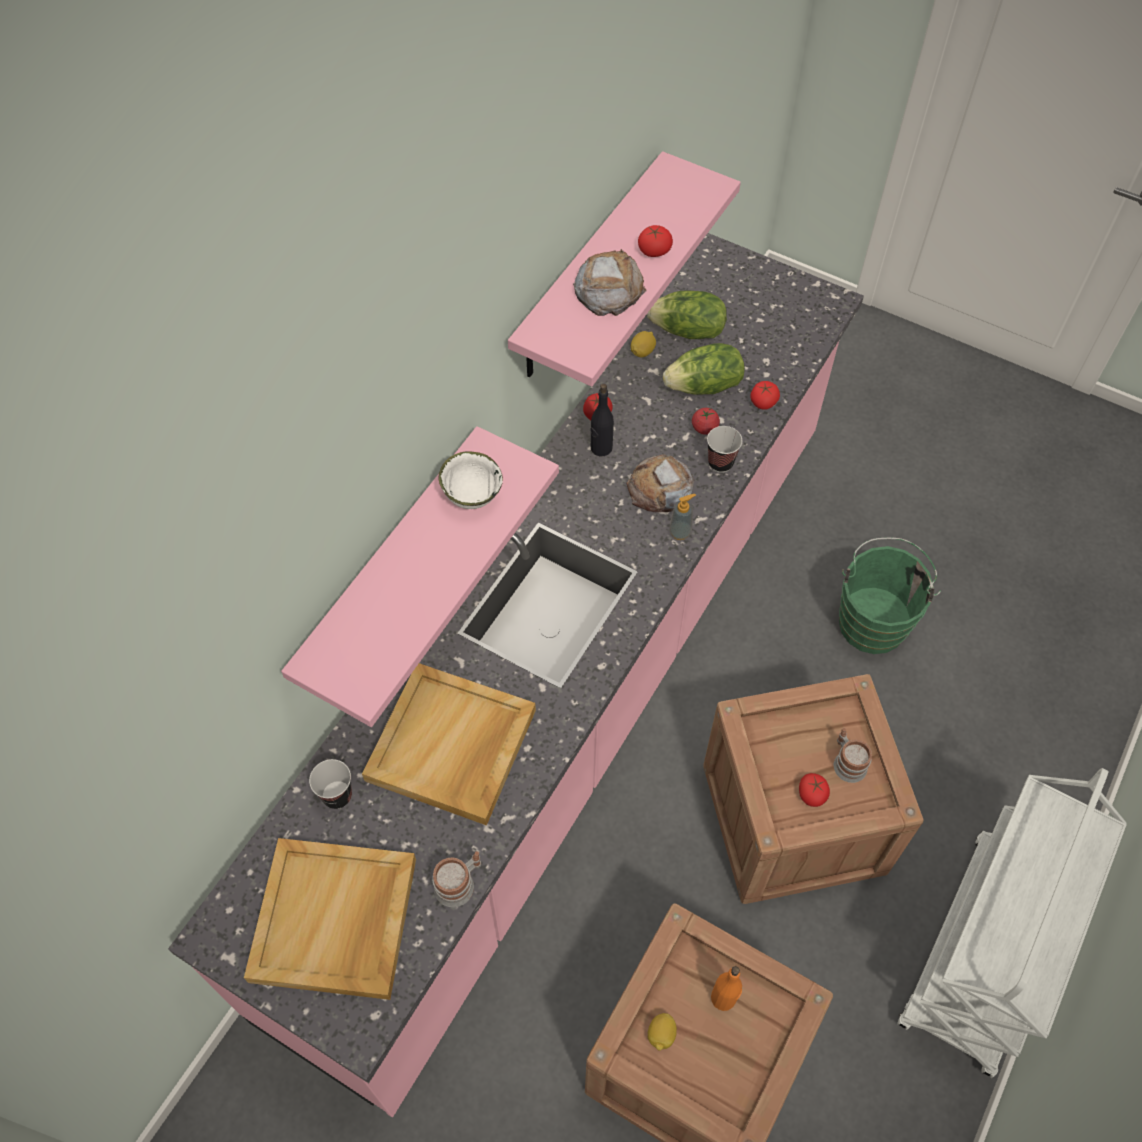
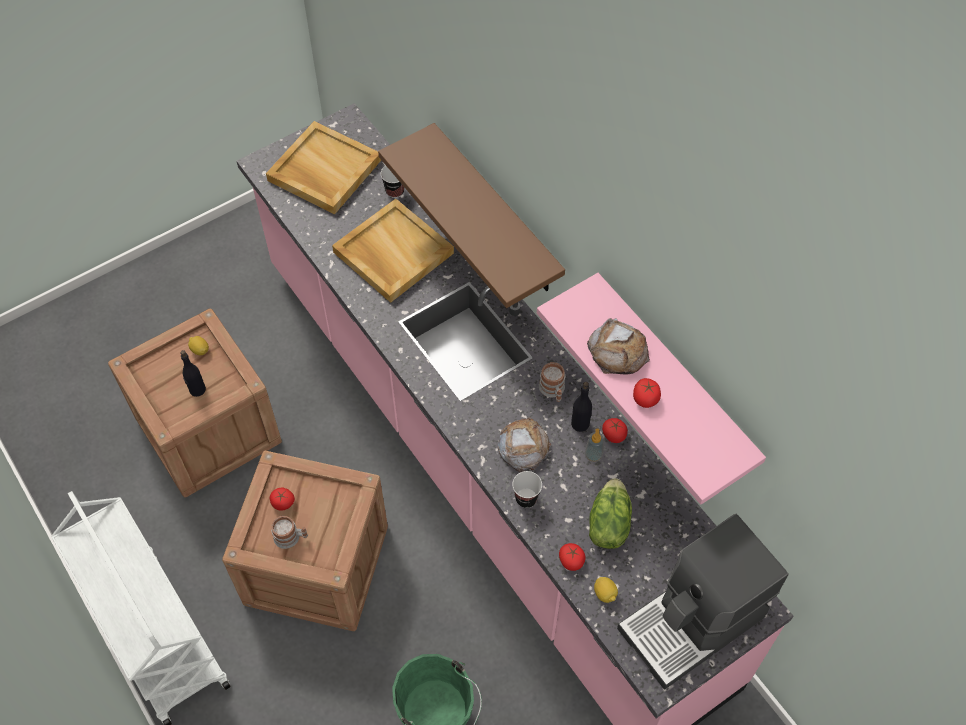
camera: 115 degrees right, 0 degrees up
(390, 565) = (496, 212): pink shelf -> brown shelf
(459, 883) = (308, 229): mug -> mug (553, 390)
(472, 496) = (506, 246): white bowl -> none
(642, 351) = (666, 495): lemon -> lemon (605, 594)
(680, 532) = (478, 442): soap dispenser -> soap dispenser (593, 455)
(687, 331) = (674, 540): lettuce -> none
(704, 428) = (565, 503): tomato -> none
(723, 998) = (197, 390): orange bottle -> black bottle
(762, 294) = (693, 623): none -> coffee machine

